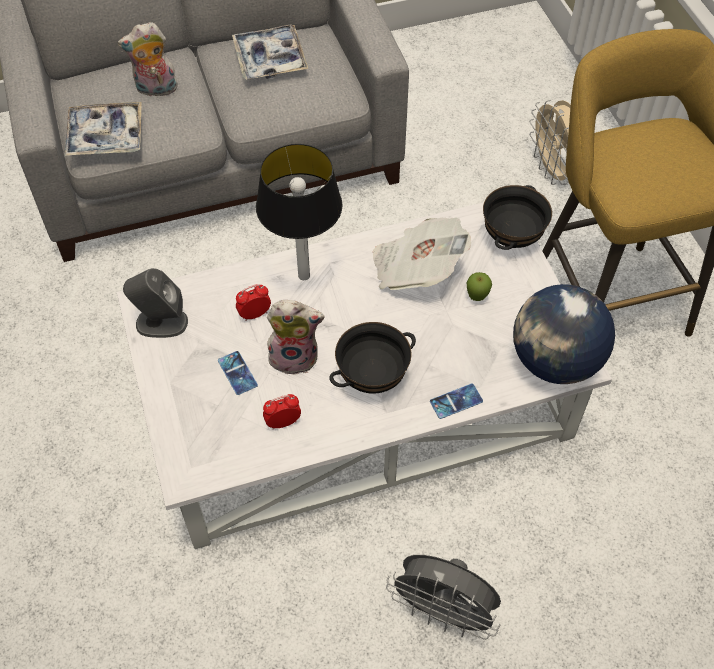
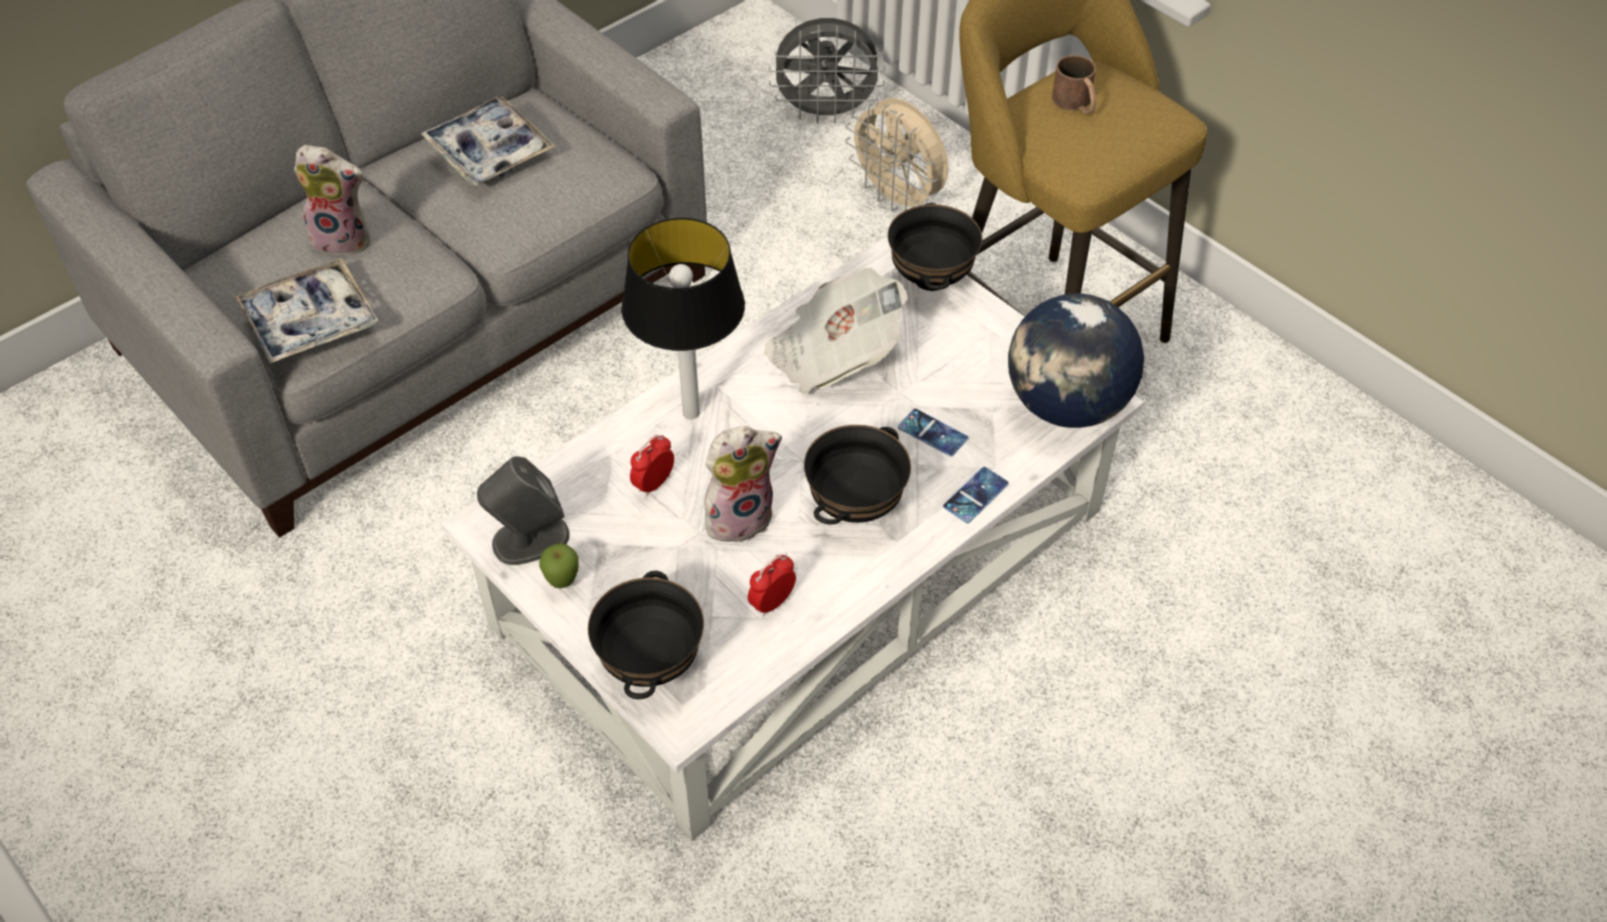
camera: 25 degrees left, 5 degrees down
(156, 90) = (345, 240): plush toy -> plush toy turned 135 degrees counterclockwise
(187, 433) = (652, 664): none -> black bowl
(237, 373) = (674, 564): phone -> phone (932, 433)
(443, 612) = (1057, 782): grey fan -> grey fan (826, 113)
(476, 298) = (929, 364): apple -> apple (562, 583)
(653, 148) = (1076, 104): none -> brown mug

